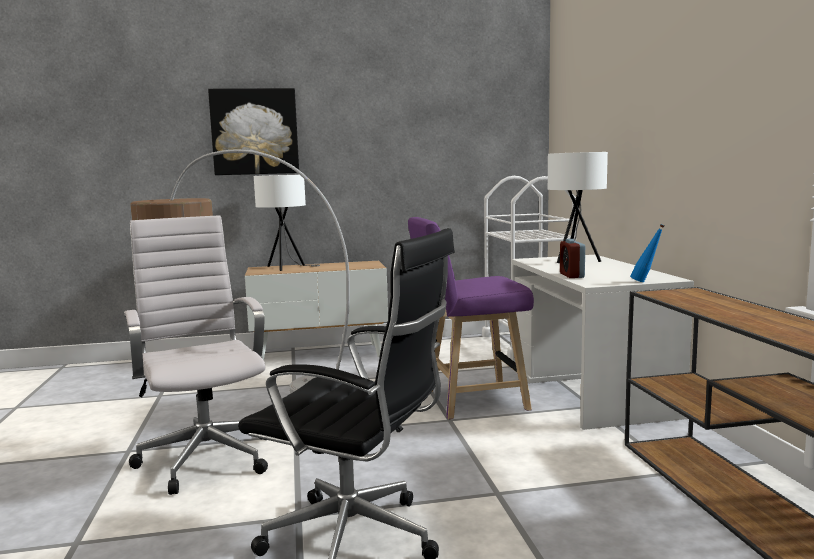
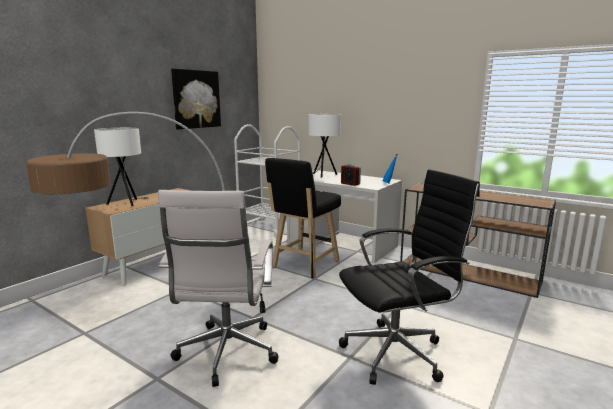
camera: 45 degrees left, 5 degrees up
(206, 457) = (226, 354): white office chair -> white office chair turned 105 degrees counterclockwise
(254, 132) = (79, 91): picture -> picture (196, 99)
(469, 401) = (303, 265): purple stool -> black stool

